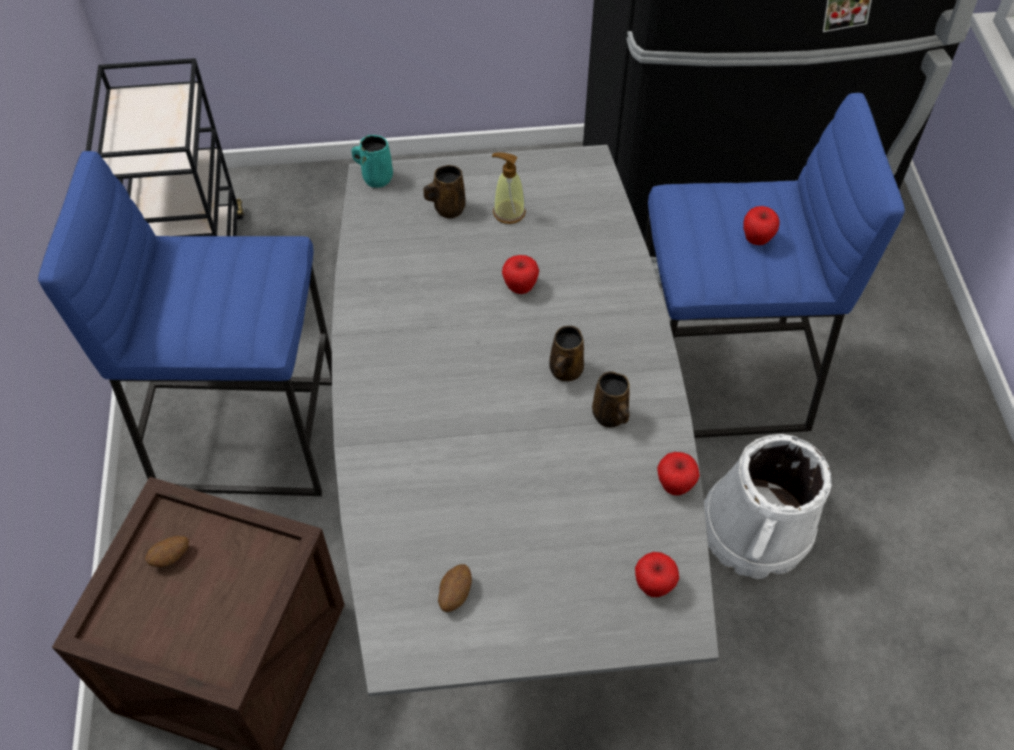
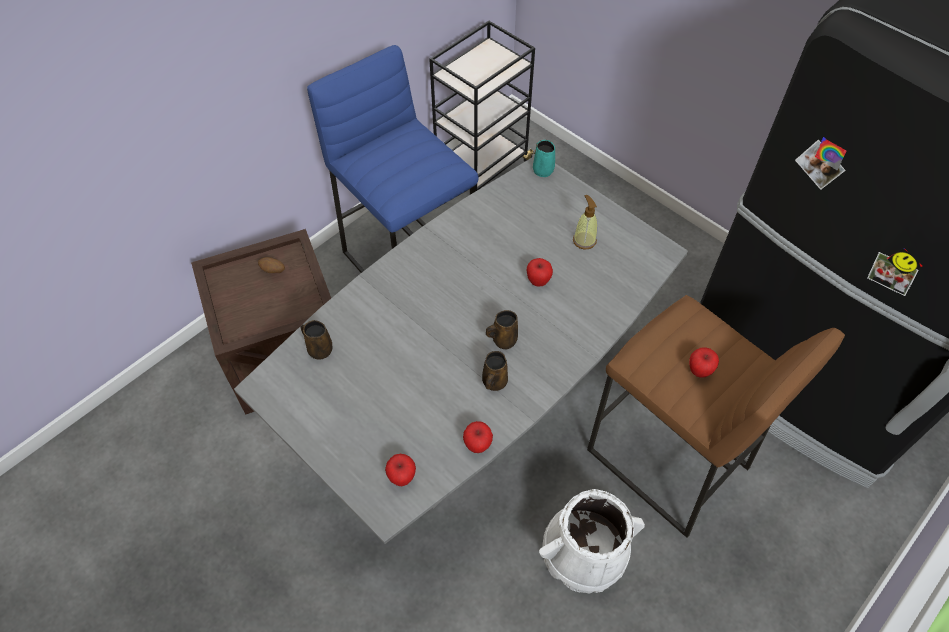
camera: 50 degrees right, 0 degrees up
(447, 208) = (556, 213): brown mug -> brown mug (319, 349)
(454, 594) = (317, 386): potato -> none
(718, 382) = (666, 459): blue stool -> brown stool

